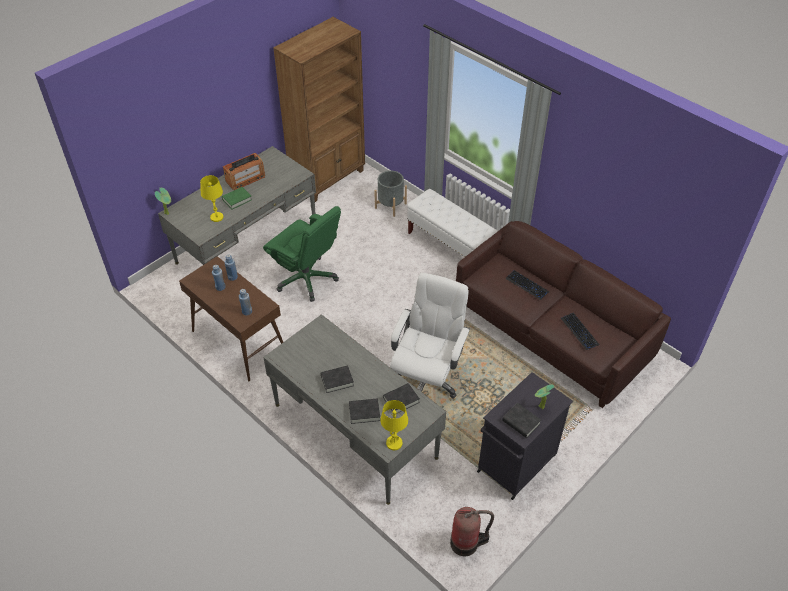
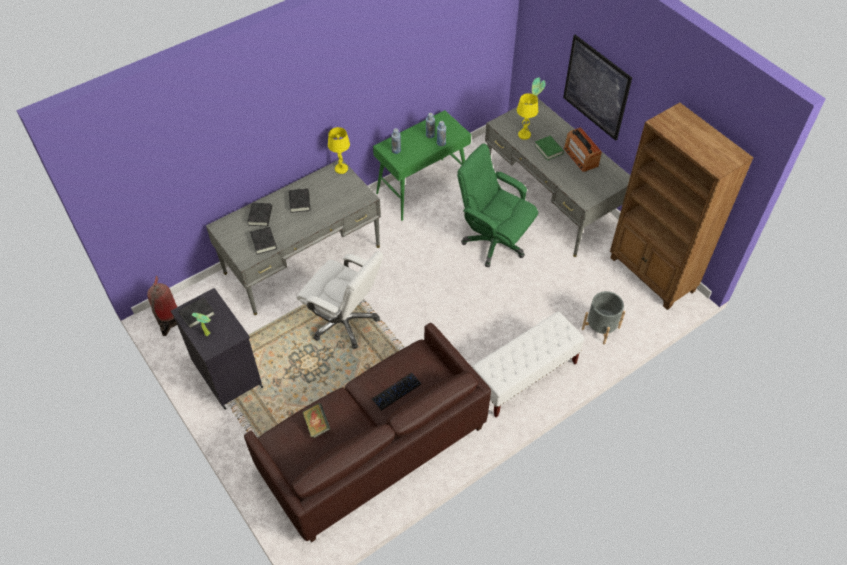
camera: 100 degrees right, 5 degrees up
(203, 129) = (596, 87): none -> picture
(238, 342) = (422, 189): brown console table -> green console table
(307, 279) = (493, 242): green office chair -> green office chair turned 75 degrees clockwise
(394, 443) = (222, 231): yellow table lamp -> yellow table lamp (341, 169)
(579, 331) = (317, 425): keyboard -> book

